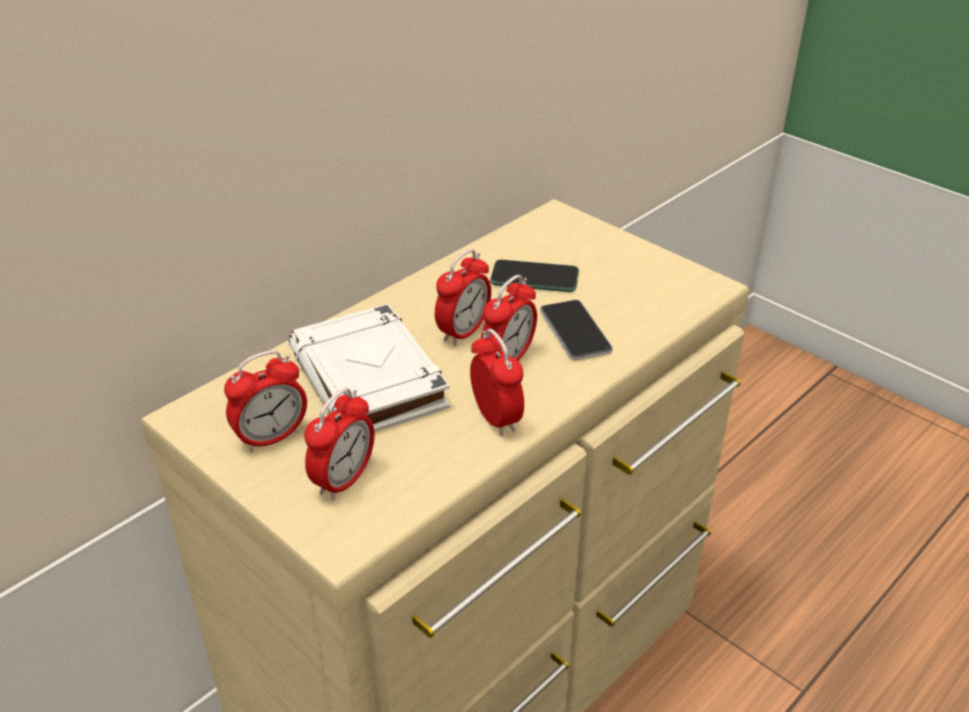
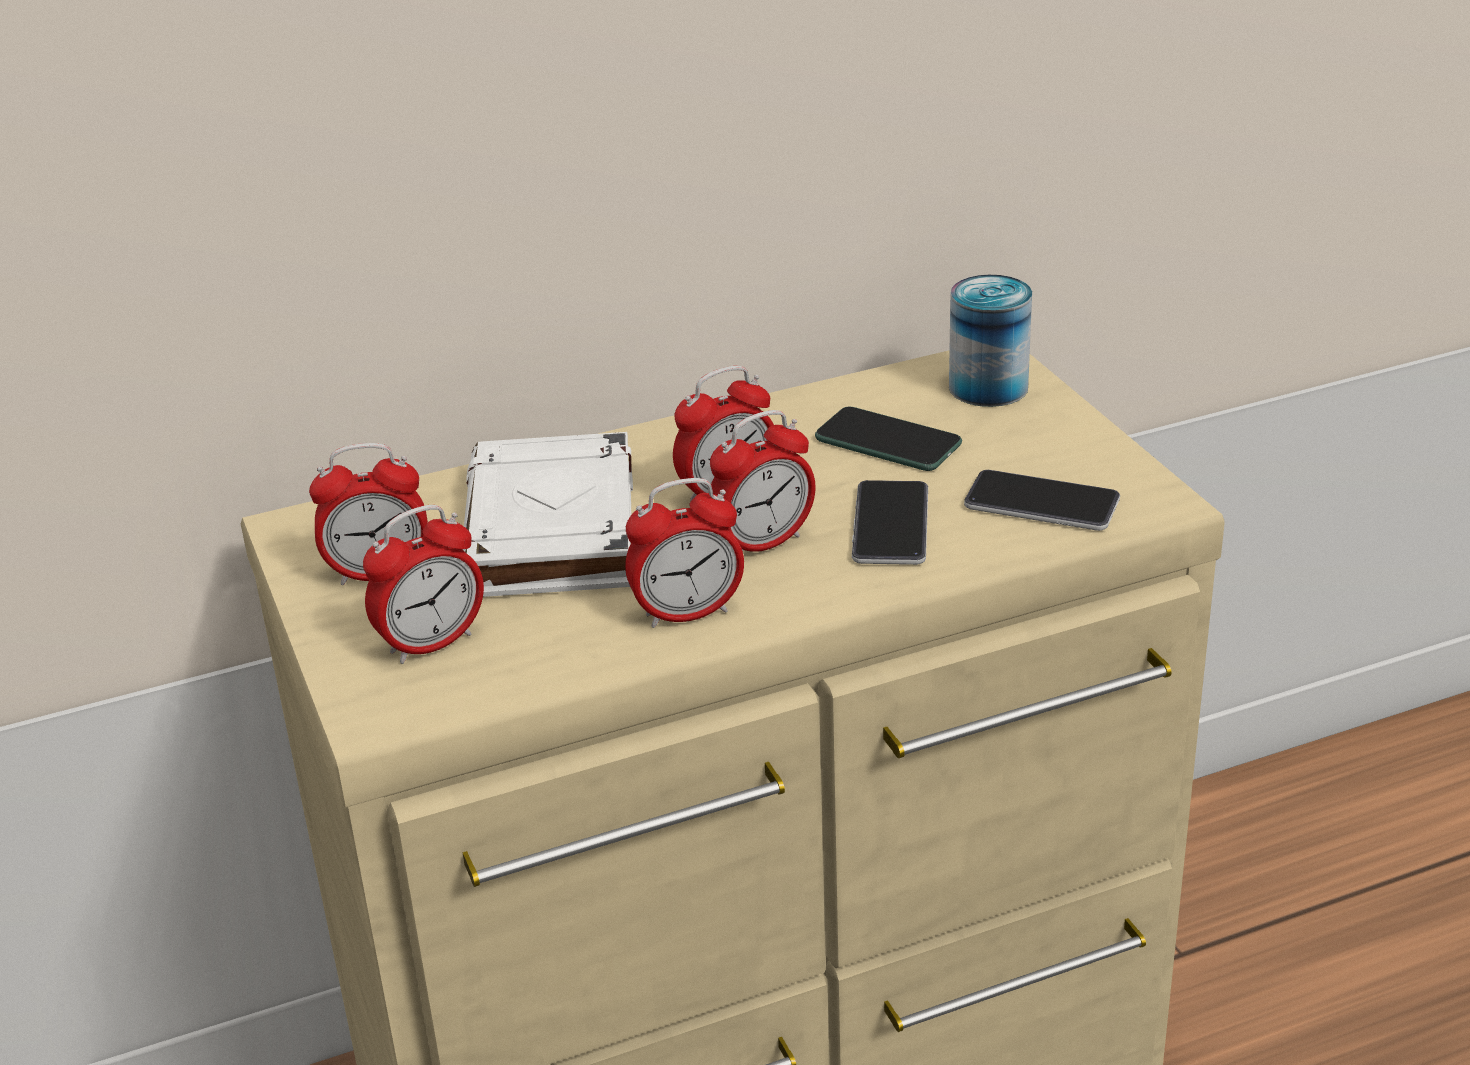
camera: 25 degrees right, 5 degrees down
(496, 418) = (687, 613): alarm clock -> alarm clock turned 75 degrees clockwise
(566, 232) = (988, 387): none -> can
(649, 299) = (1041, 503): none -> phone

